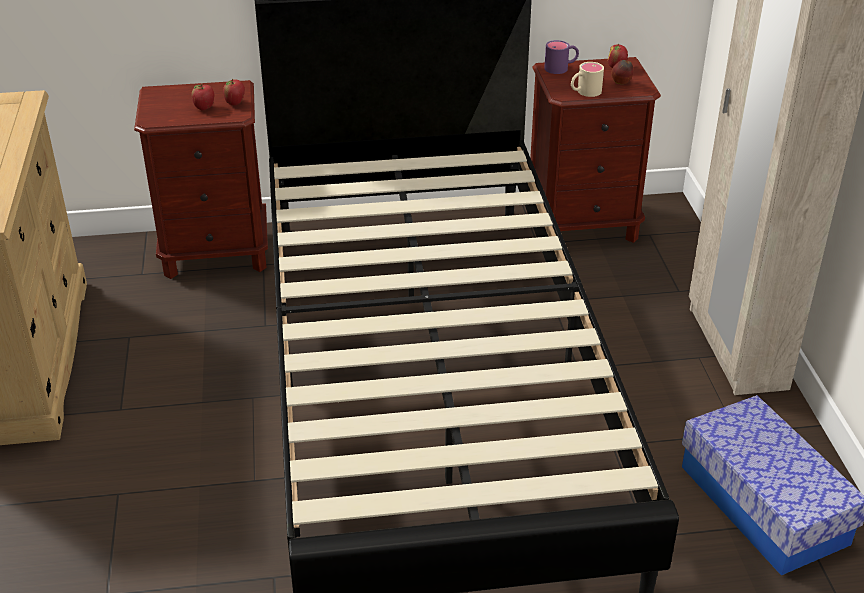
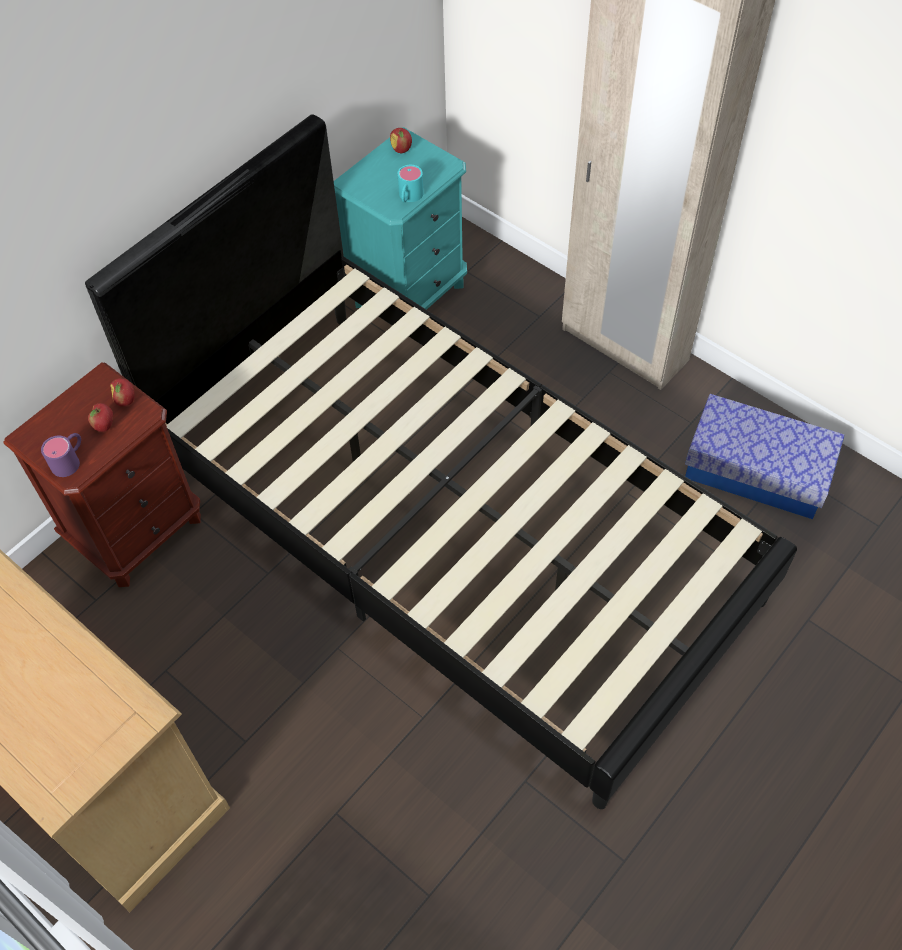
camera: 40 degrees left, 20 degrees up
(561, 68) = (359, 177): purple mug -> purple mug (70, 460)
(583, 225) = (409, 294): brown nightstand -> turquoise nightstand
(584, 92) = (409, 197): beige mug -> turquoise mug
(621, 84) = (427, 169): apple -> none

